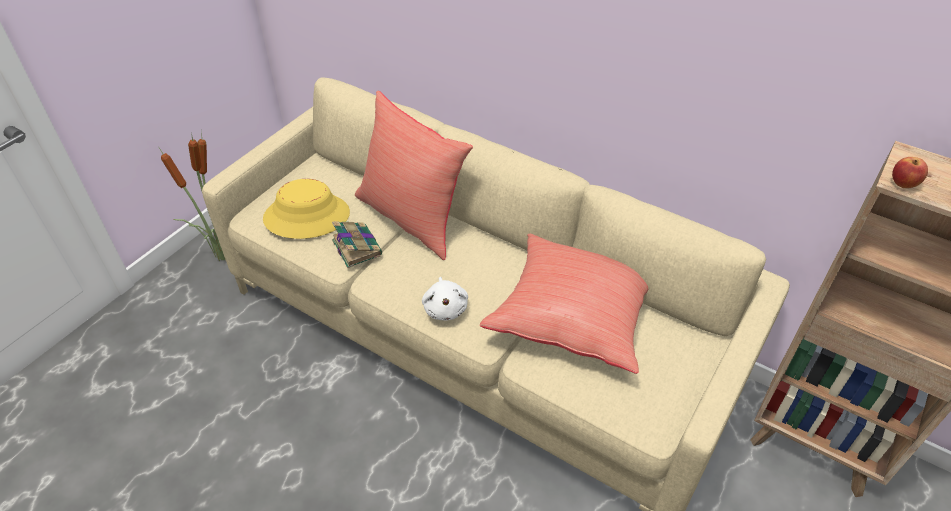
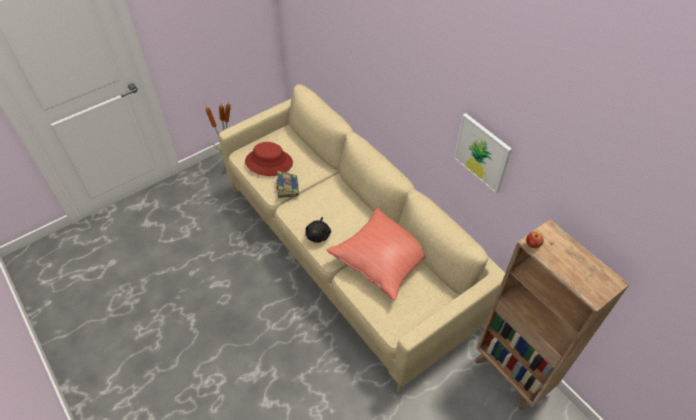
camera: 20 degrees right, 5 degrees up
(307, 216) = (269, 162): yellow hat -> red hat
(412, 217) = (324, 178): red pillow -> none
(445, 308) = (318, 235): white plush toy -> black plush toy
(723, 73) = (482, 153): none -> picture

